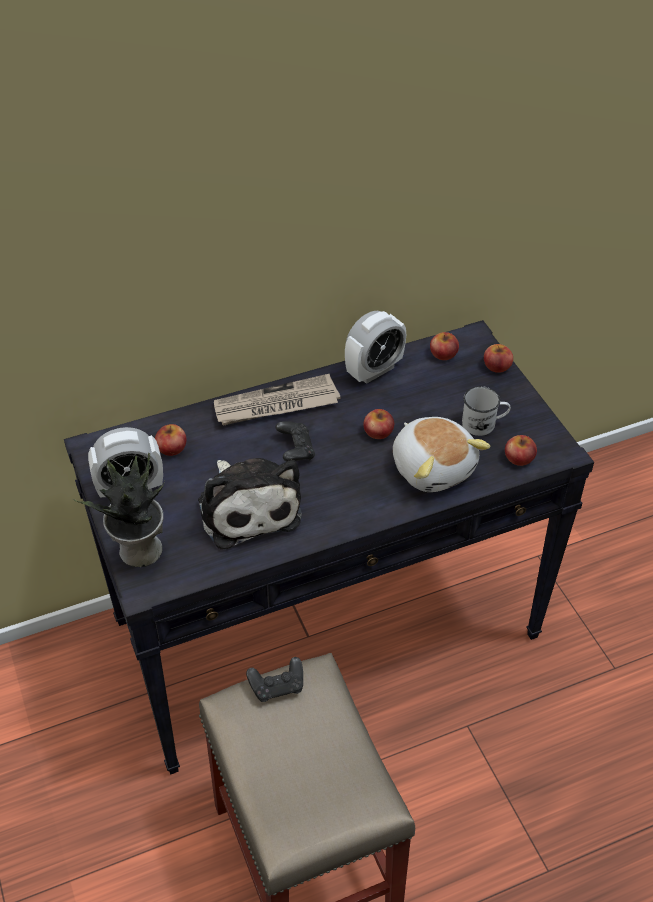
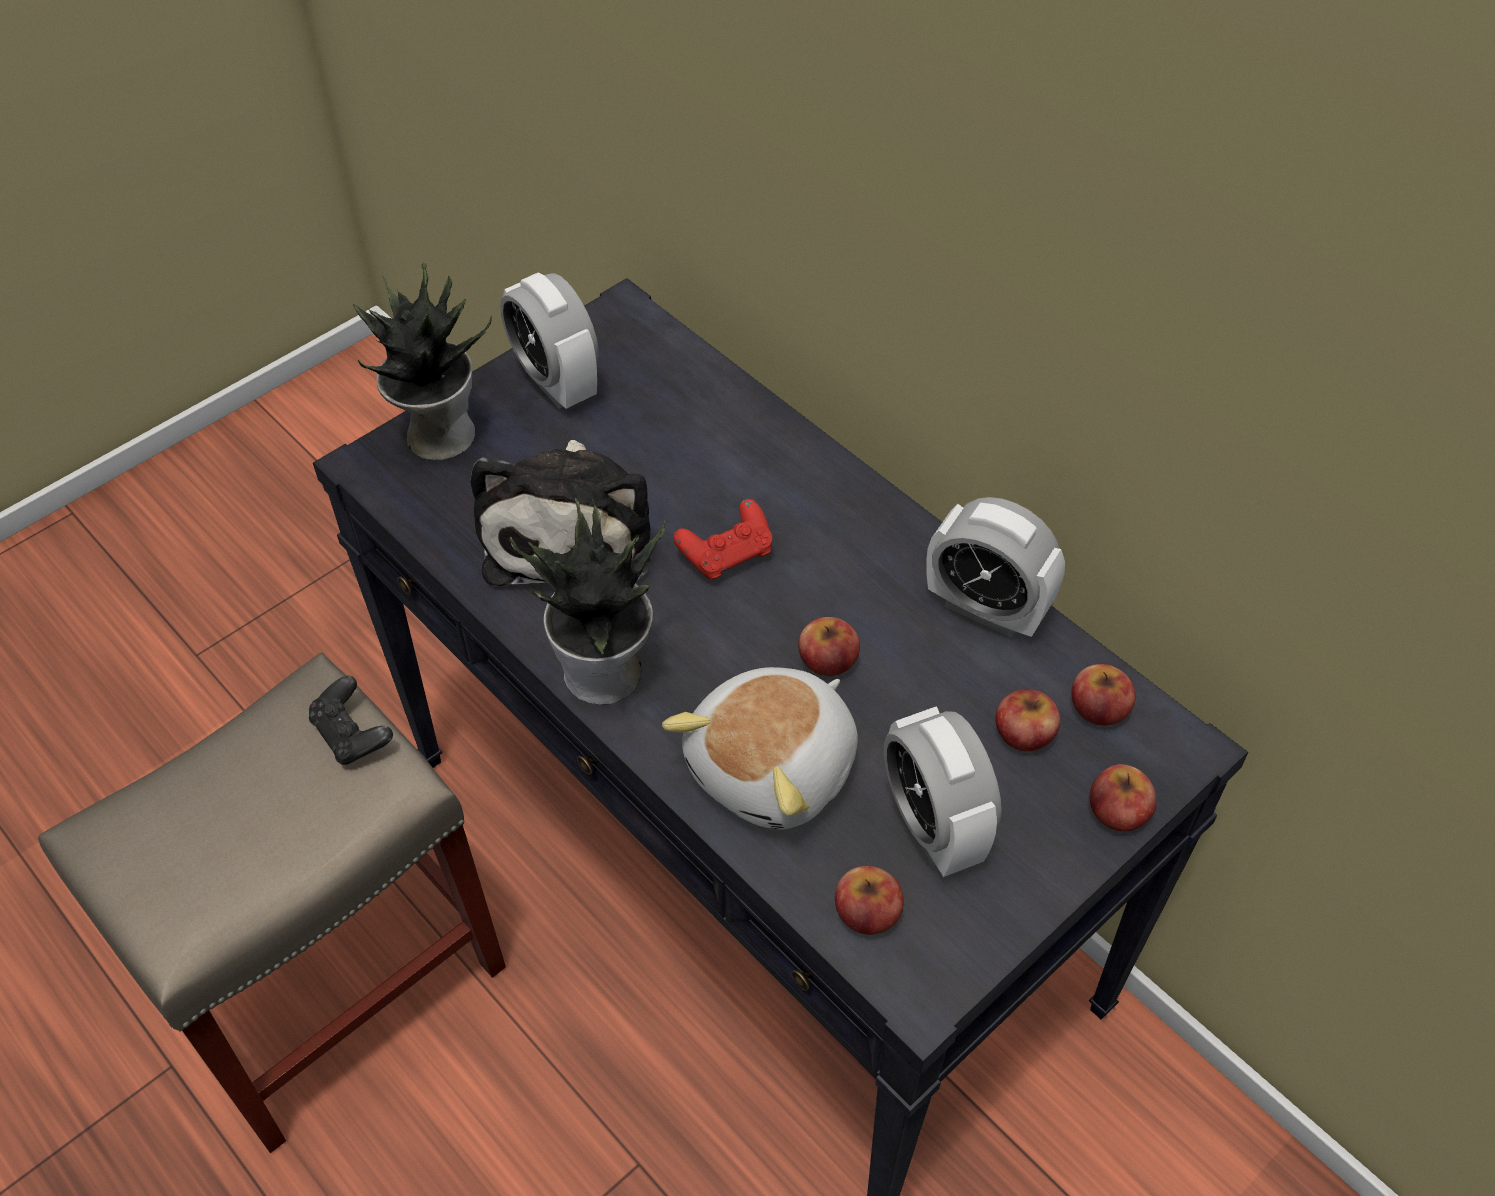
camera: 70 degrees right, 5 degrees up
(171, 447) = (662, 399): apple -> apple (1024, 732)
(248, 507) = (572, 532): plush toy -> plush toy turned 45 degrees counterclockwise
(276, 405) = (821, 496): newspaper -> none
(295, 450) = (727, 554): black game controller -> red game controller
(350, 516) = (605, 674): none -> potted plant
(484, 424) = (933, 826): white mug -> alarm clock

